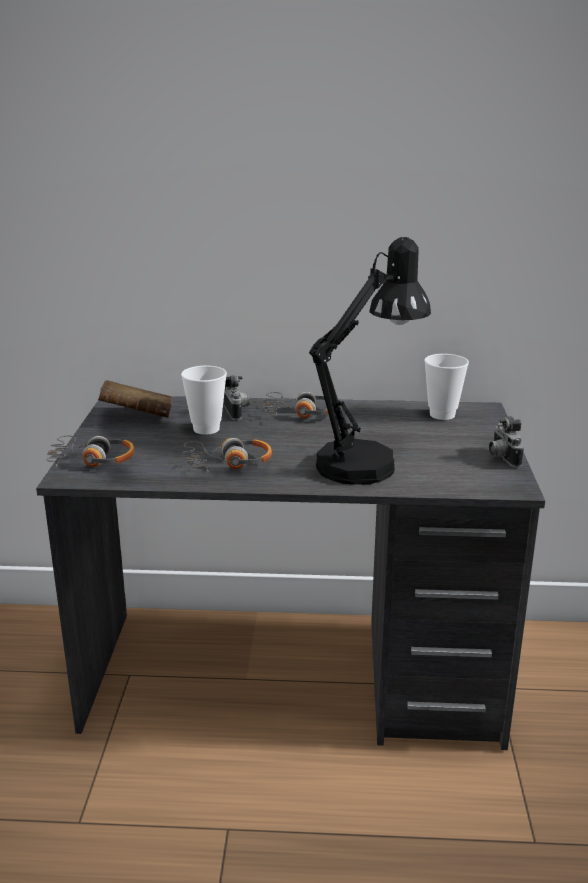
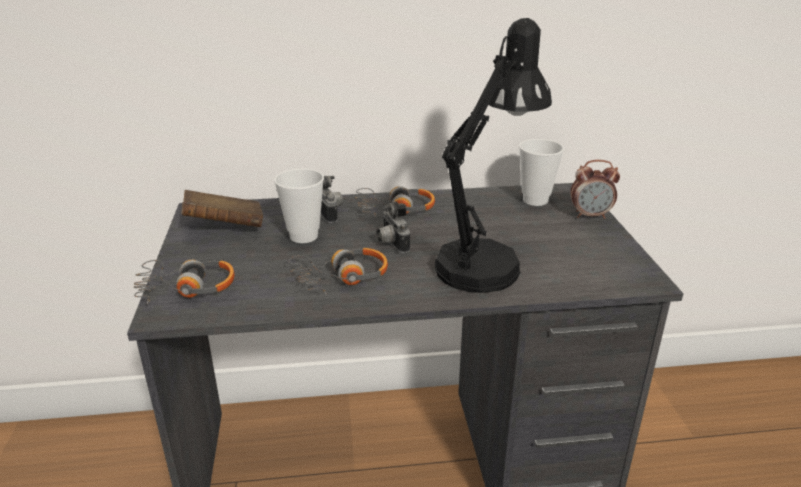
camera: 10 degrees left, 5 degrees up
(491, 431) = (590, 215): none -> alarm clock
(501, 458) = (616, 246): camera -> camera (391, 243)

